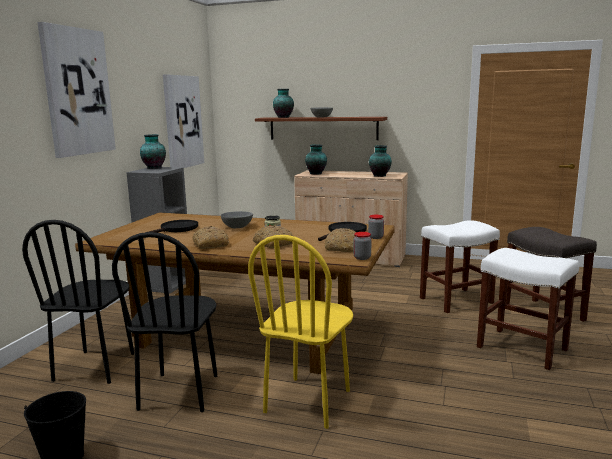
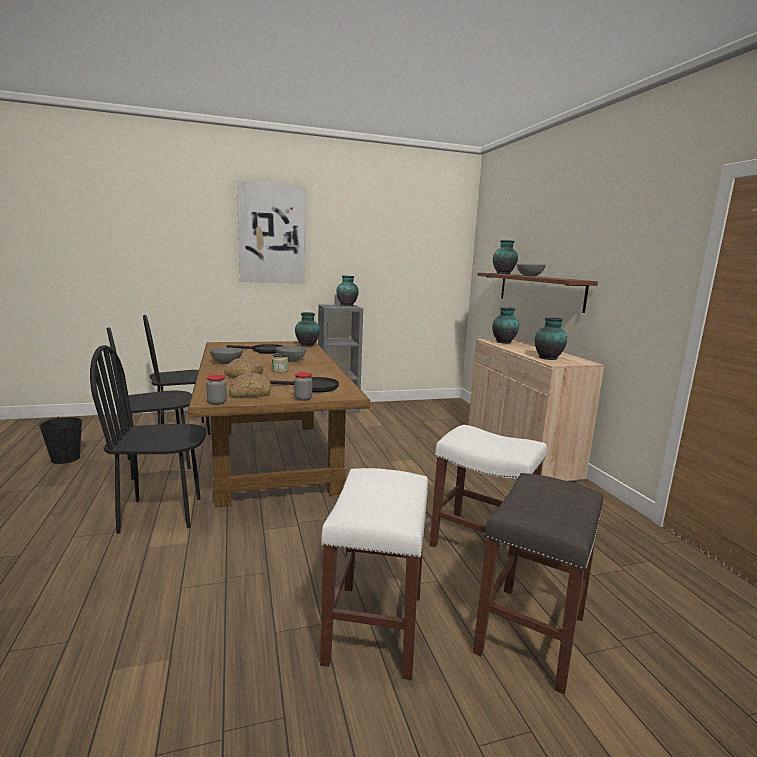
camera: 55 degrees right, 0 degrees up
(178, 216) = (308, 345): none -> vase
(183, 122) = (413, 270): picture -> none
(210, 244) = (226, 362): bread -> grey bowl
(308, 401) = (161, 514): yellow chair -> black chair

